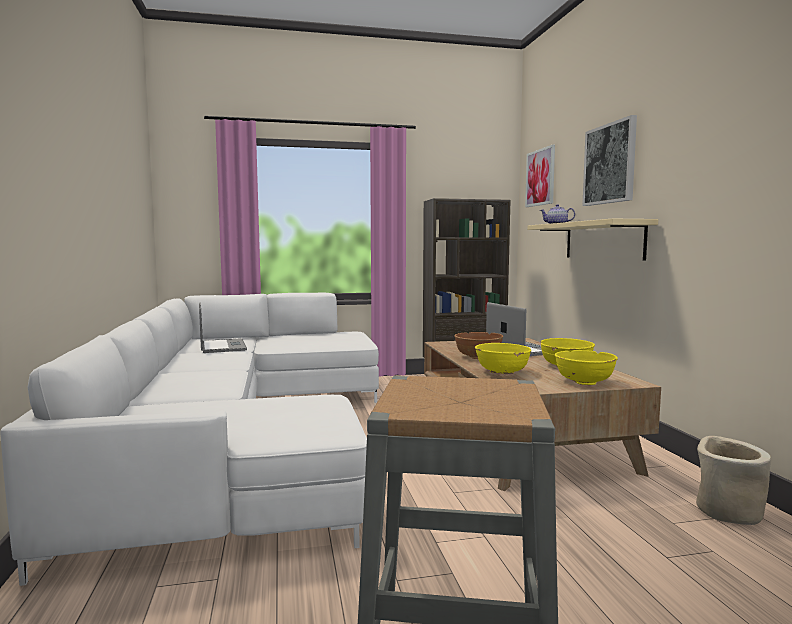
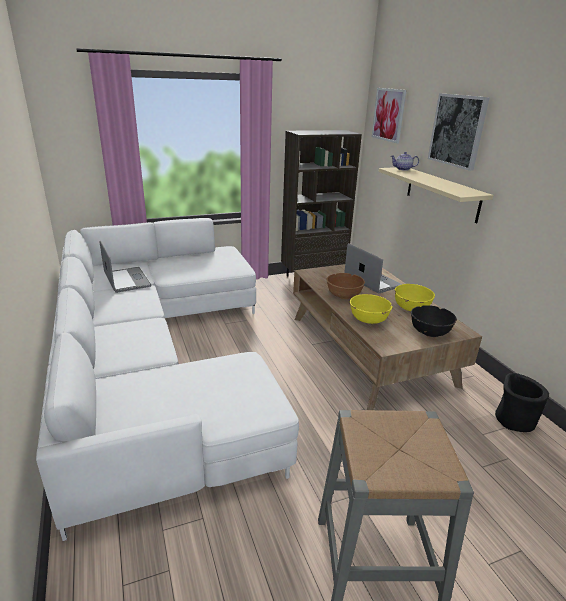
camera: 10 degrees left, 20 degrees up
(584, 381) = (429, 332): yellow bowl -> black bowl
(726, 511) = (513, 420): beige planter -> black planter

